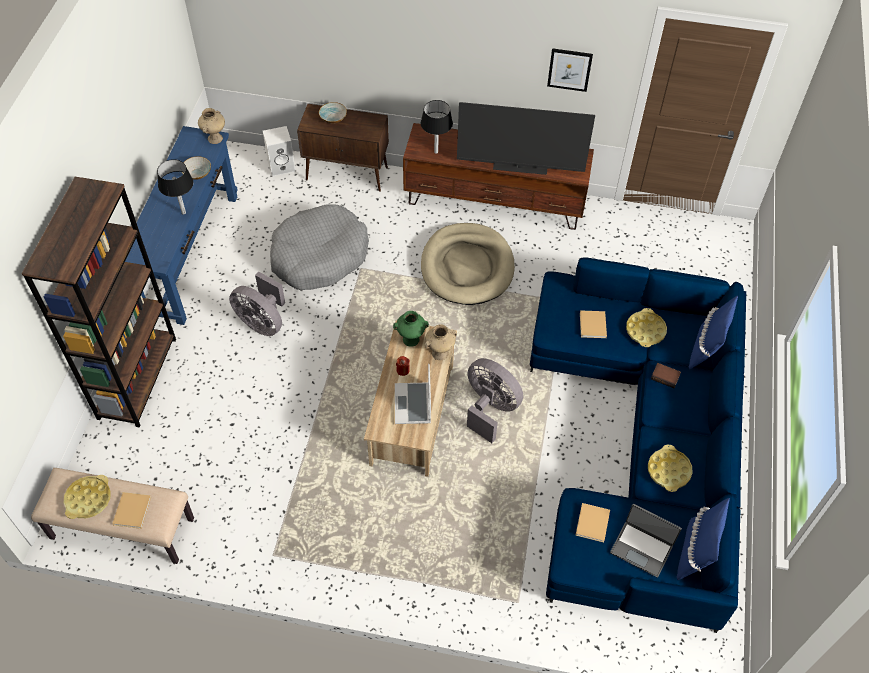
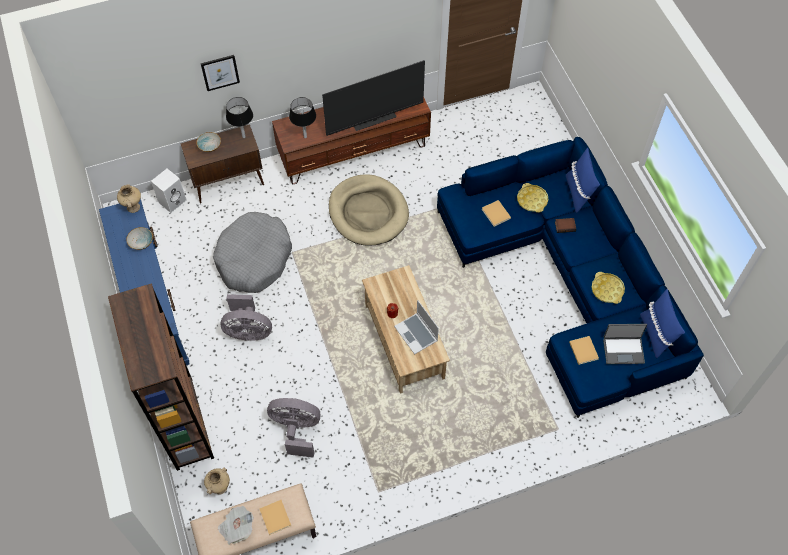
camera: 30 degrees left, 5 degrees up
(88, 499) = (236, 528): yellow tray -> newspaper
(183, 212) = (155, 279): black table lamp -> black table lamp (243, 136)
(411, 339) = (382, 288): green vase -> none
(440, 353) = (409, 287): beige vase -> beige vase (220, 487)
(490, 408) = (453, 308): grey fan -> grey fan (296, 429)
(569, 69) = (387, 33): picture -> picture (220, 72)

